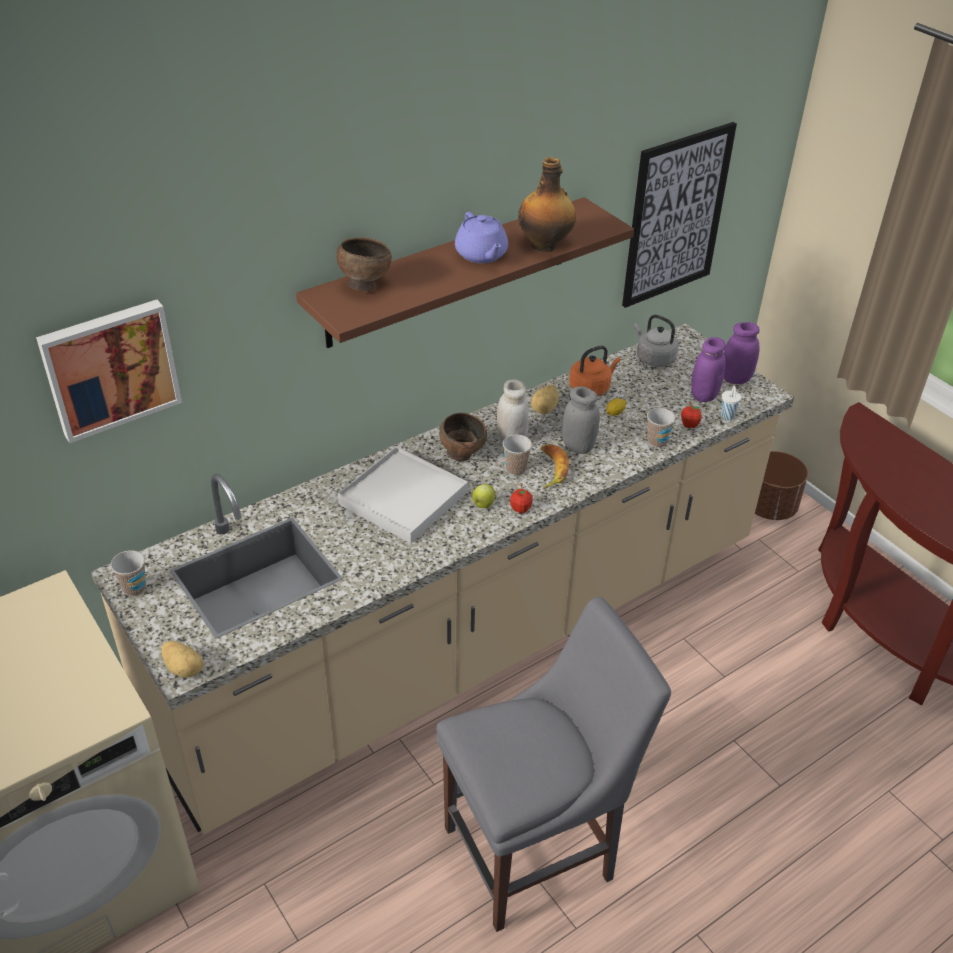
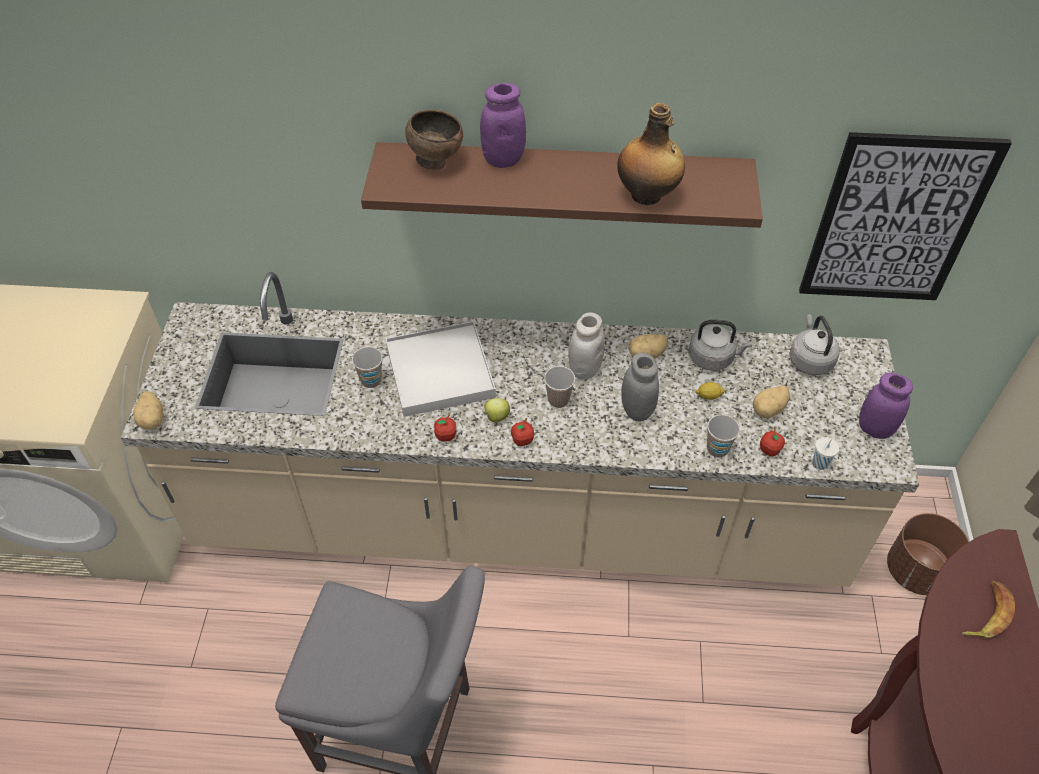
camera: 40 degrees right, 10 degrees up
(110, 368) = (185, 145): picture -> none
(134, 588) = (186, 333): cup -> cup (371, 380)
(460, 538) = (446, 436): none -> apple
(462, 455) = (528, 360): brown bowl -> none
(481, 255) = (574, 178): purple teapot -> none
(550, 469) = (588, 418): banana -> banana (986, 614)
(591, 388) = (713, 358): orange kettle -> grey kettle
(662, 401) = (769, 410): none -> potato
(704, 395) = (819, 427): purple jar -> purple jar (503, 159)

